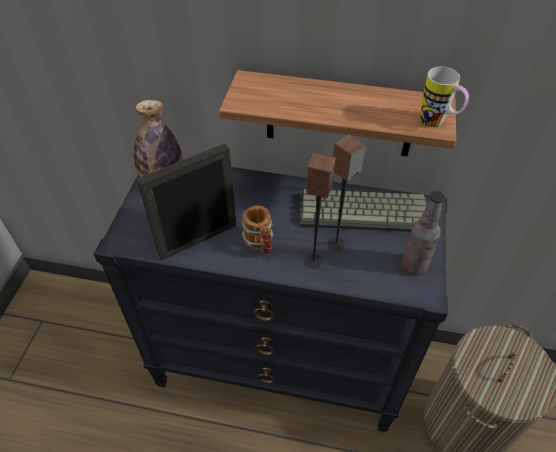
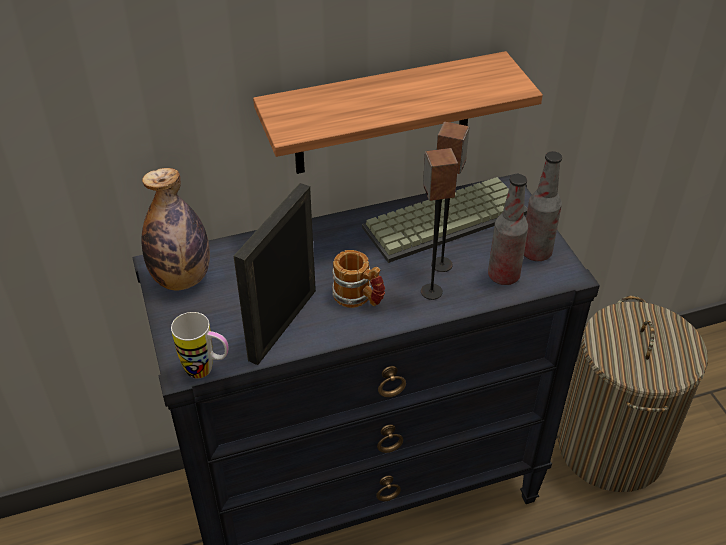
camera: 30 degrees left, 5 degrees down
(375, 272) = (503, 276): none -> bottle
(437, 124) = (513, 84): mug -> mug (207, 370)

